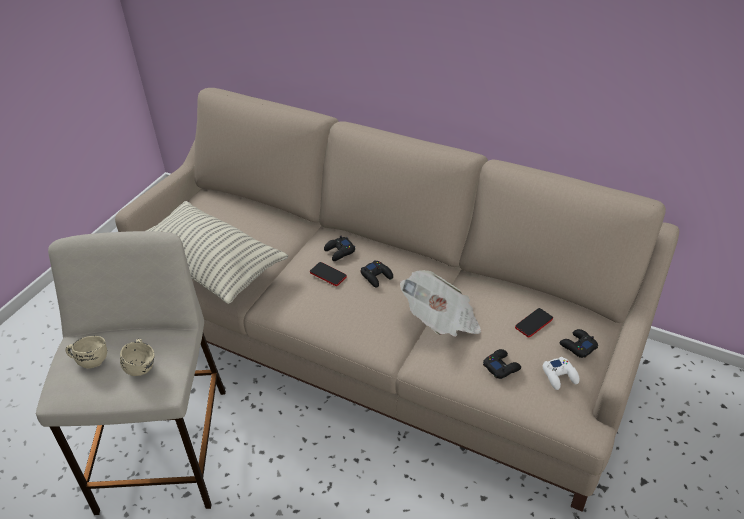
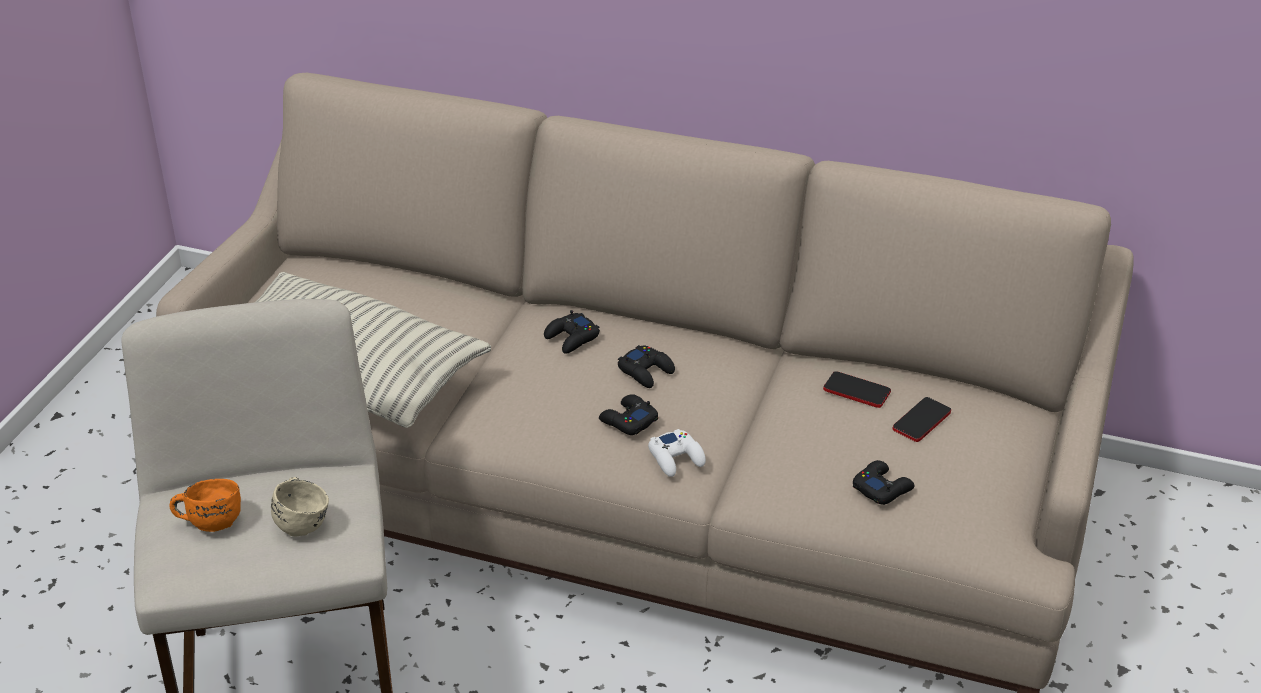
camera: 10 degrees left, 5 degrees down
(90, 360) = (209, 521): beige mug -> orange mug
(328, 274) = (561, 375): phone -> phone (856, 391)
(441, 320) = (769, 429): newspaper -> none
(560, 376) = (977, 493): white game controller -> white game controller (676, 458)
(577, 346) = (997, 448): black game controller -> black game controller (628, 421)

